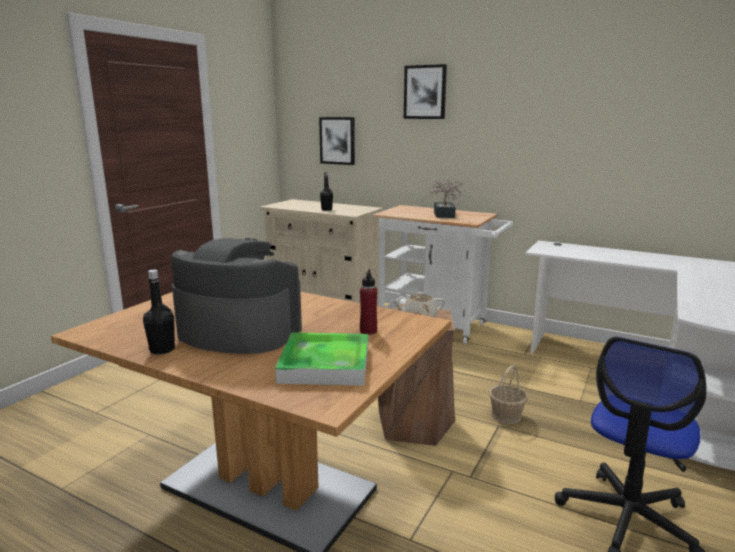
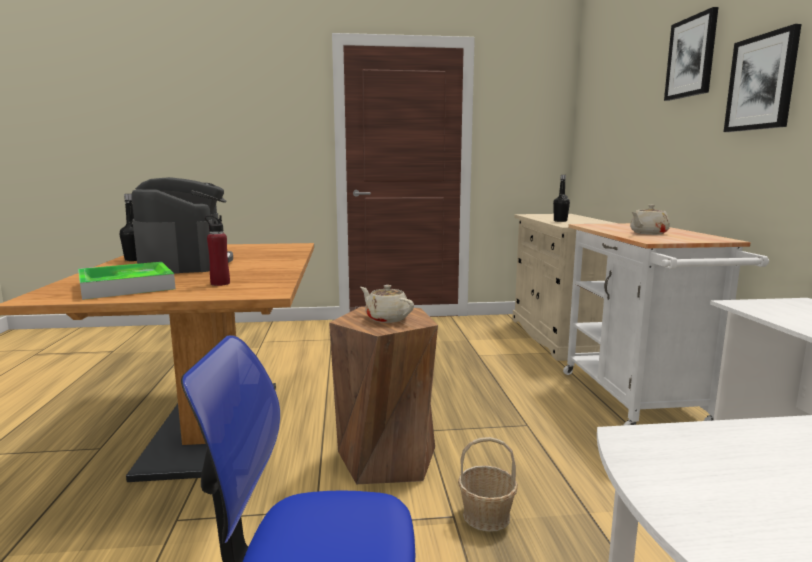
camera: 55 degrees right, 5 degrees down
(337, 140) = (610, 141): picture -> picture (762, 82)
(444, 215) = (648, 233): potted plant -> beige teapot

